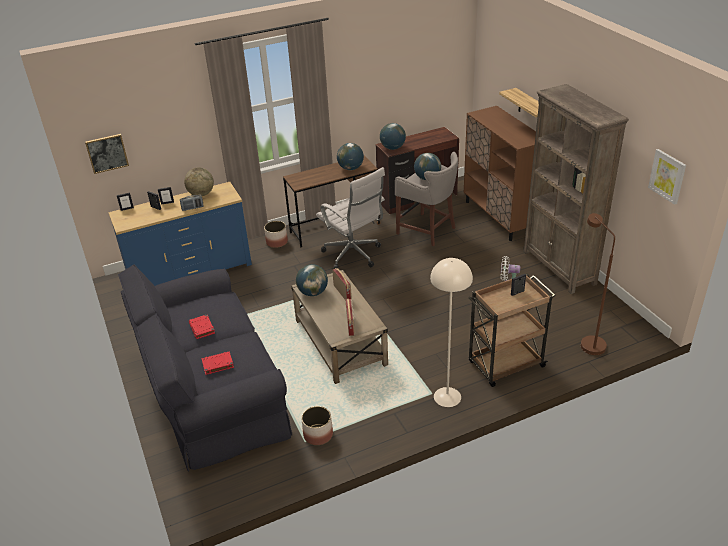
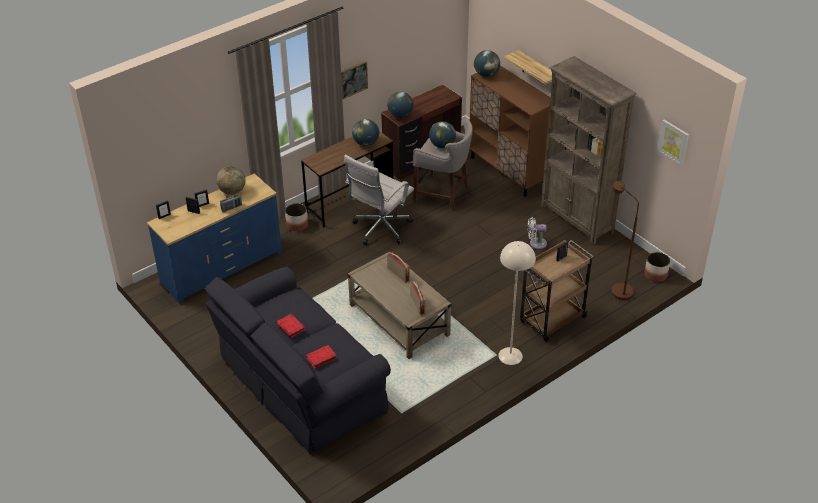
camera: 15 degrees left, 5 degrees up
(107, 153) = (143, 165): picture -> picture (353, 79)
(312, 292) = (371, 278): globe -> globe (486, 74)
(318, 435) = (410, 405): planter -> planter (656, 274)
(354, 256) = (380, 230): white office chair -> white office chair turned 90 degrees clockwise

